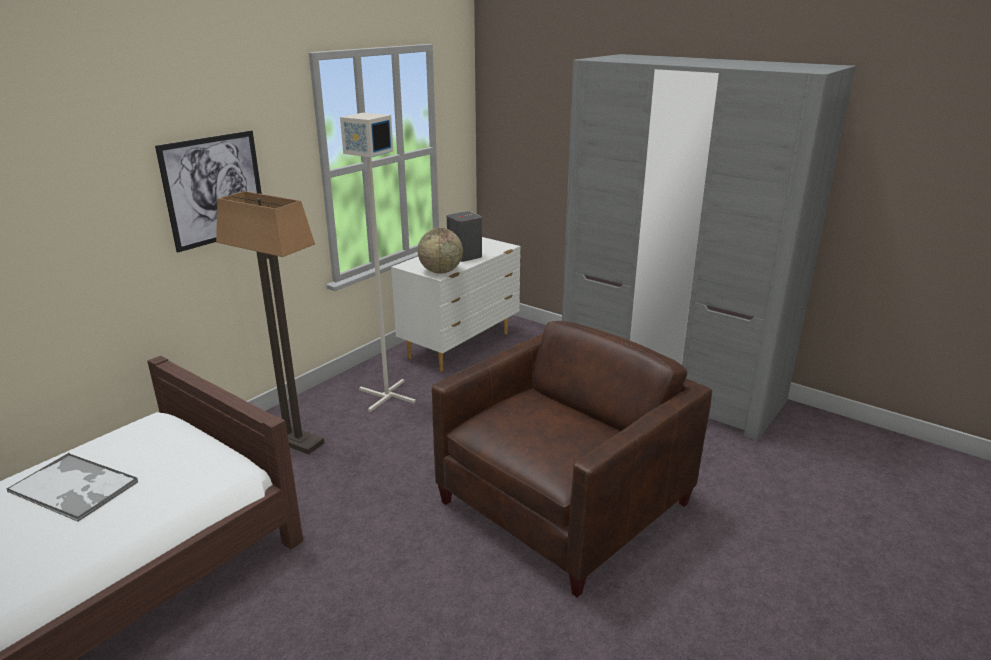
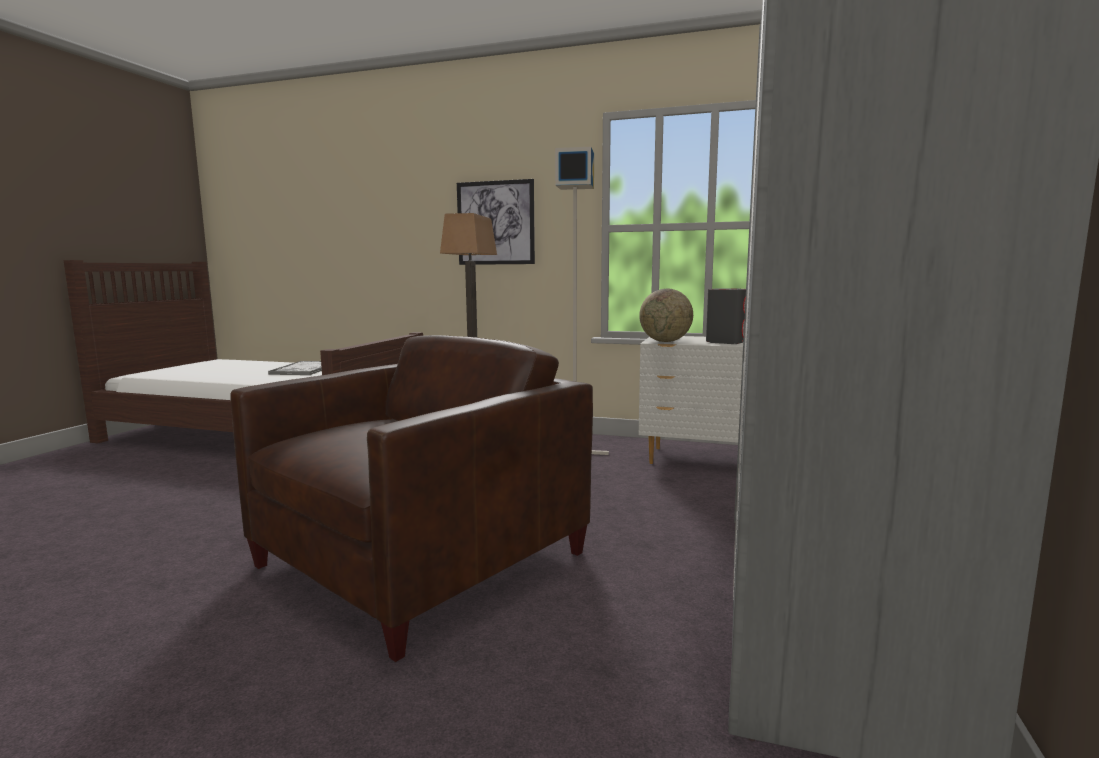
camera: 70 degrees right, 15 degrees down
(564, 503) = (421, 560): brown armchair -> brown armchair turned 75 degrees counterclockwise

